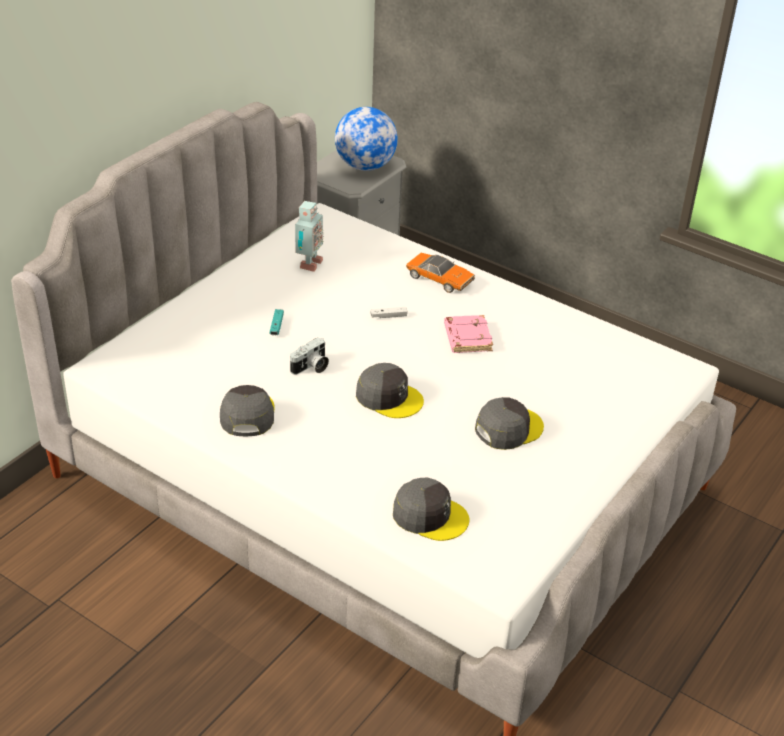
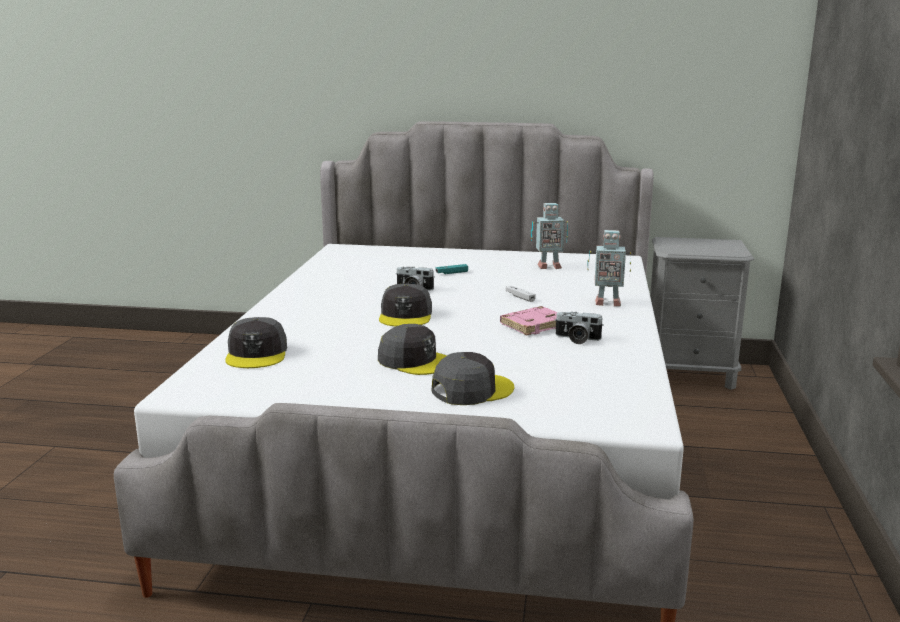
camera: 65 degrees right, 20 degrees down
(247, 414) = (332, 284): grey cap -> grey cap (471, 390)
(365, 166) = (710, 248): globe -> none
(440, 279) = (606, 303): toy car -> toy robot
(515, 330) = (577, 339): none -> camera

